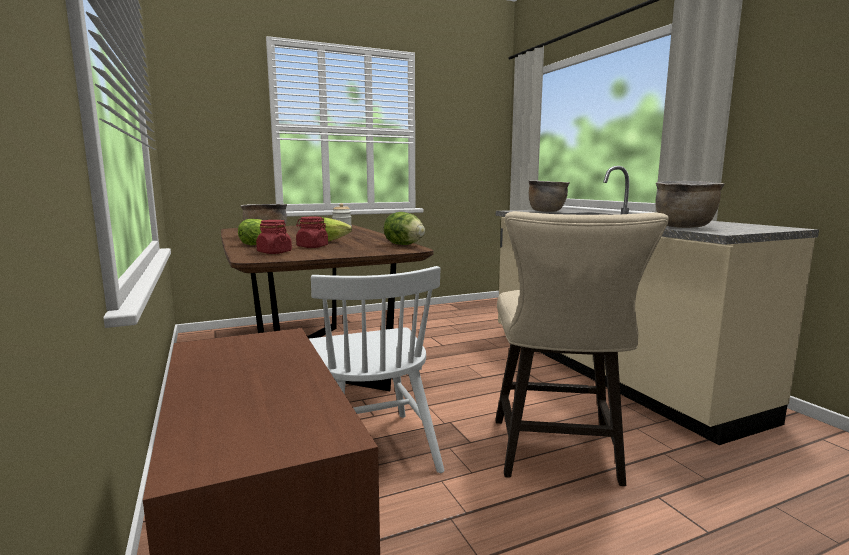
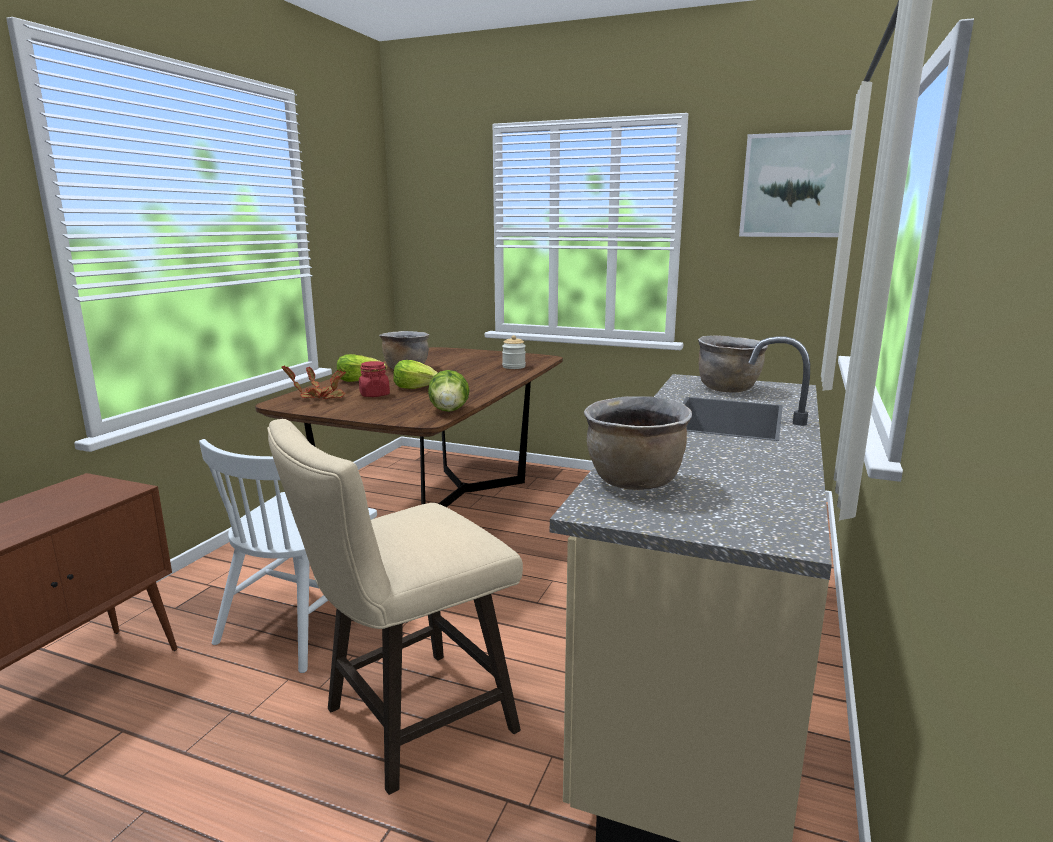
camera: 45 degrees right, 5 degrees up
(274, 252) = (321, 397): red jar -> potted plant
(476, 106) = (795, 185): none -> picture

